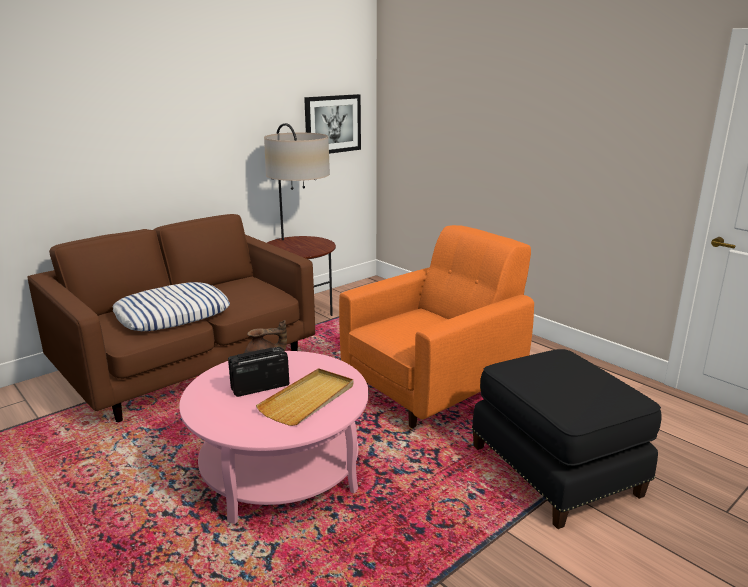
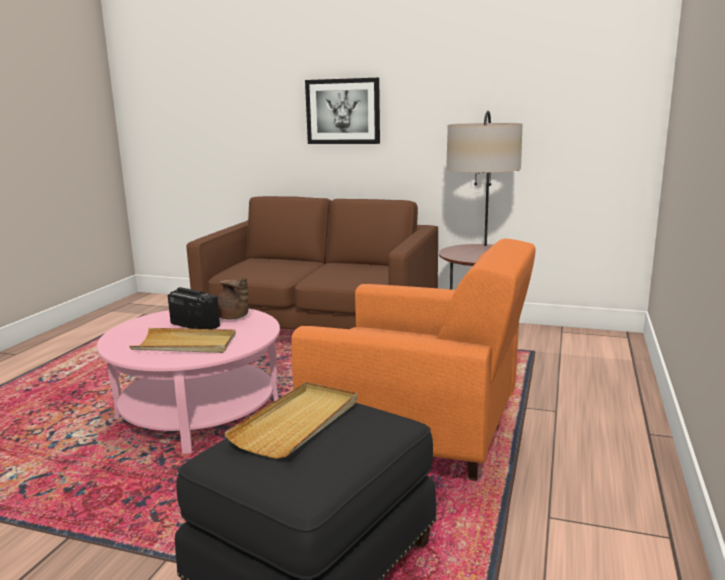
camera: 60 degrees right, 5 degrees down
(173, 314) = (288, 270): pillow -> none
(332, 124) = (585, 119): picture -> picture (343, 111)
(548, 377) = (298, 422): none -> beige tray

